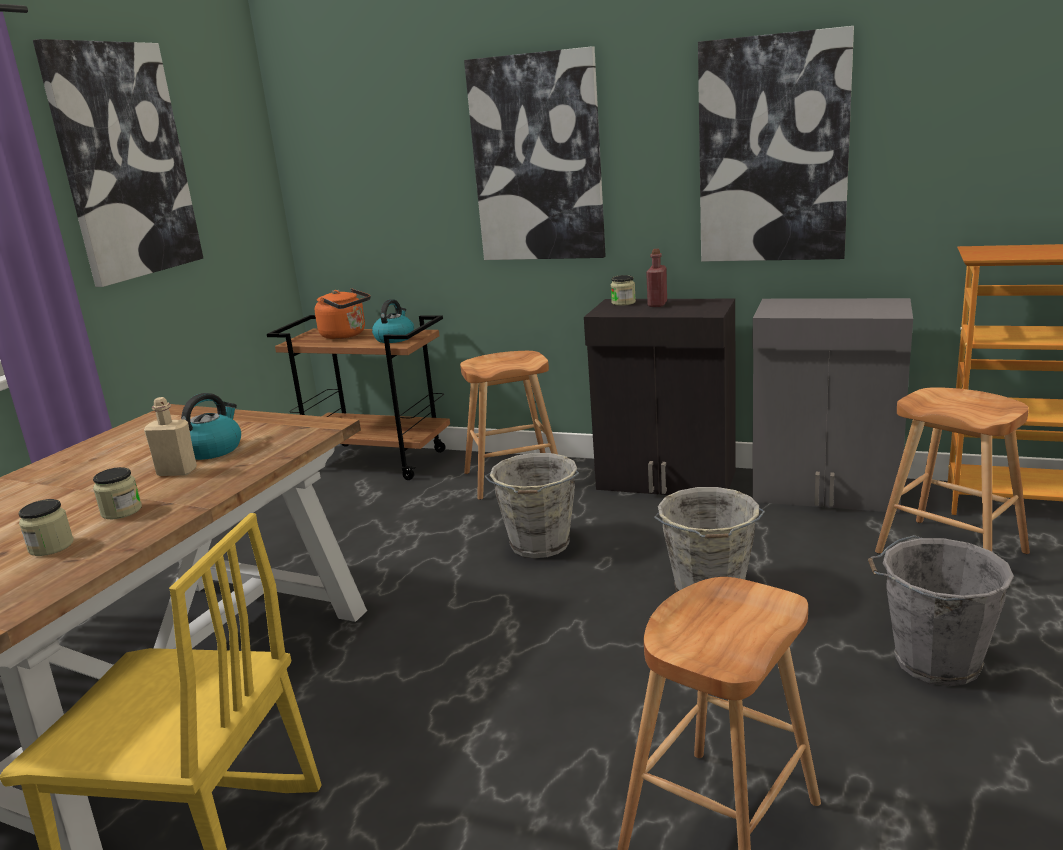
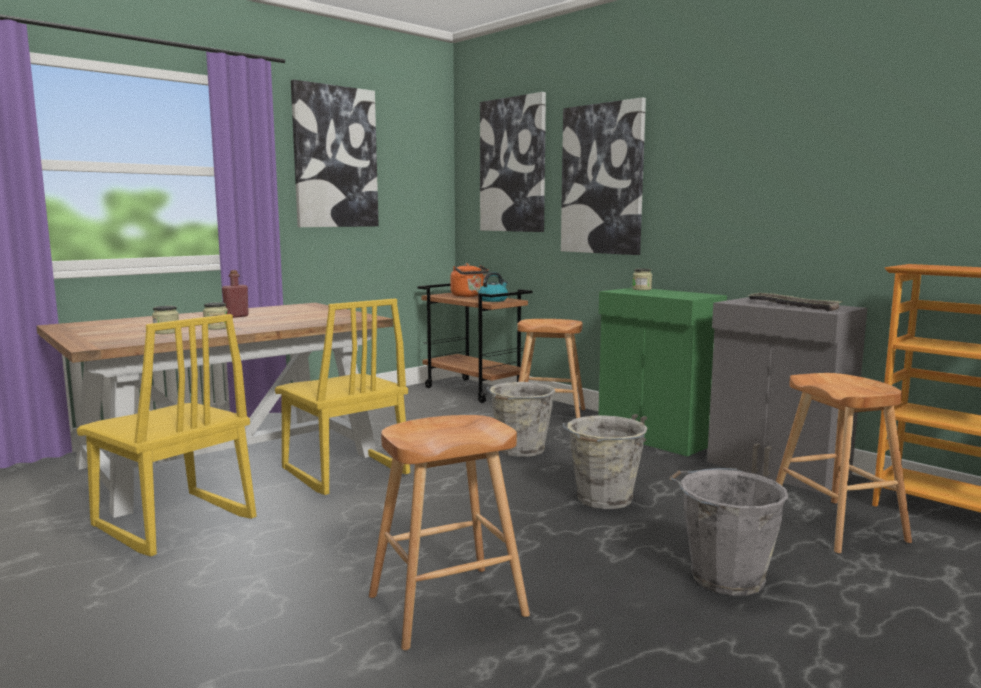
camera: 25 degrees right, 10 degrees down
(177, 472) = (267, 321): beige bottle -> none
(212, 449) = (298, 317): kettle -> none
(354, 658) = (343, 473): none -> yellow chair
(657, 304) = (663, 291): red bottle -> red bottle (236, 316)
(666, 481) = (656, 438): black cabinet -> green cabinet
(773, 151) = (764, 177): picture -> picture (513, 165)
(842, 309) = (792, 306): none -> tray

